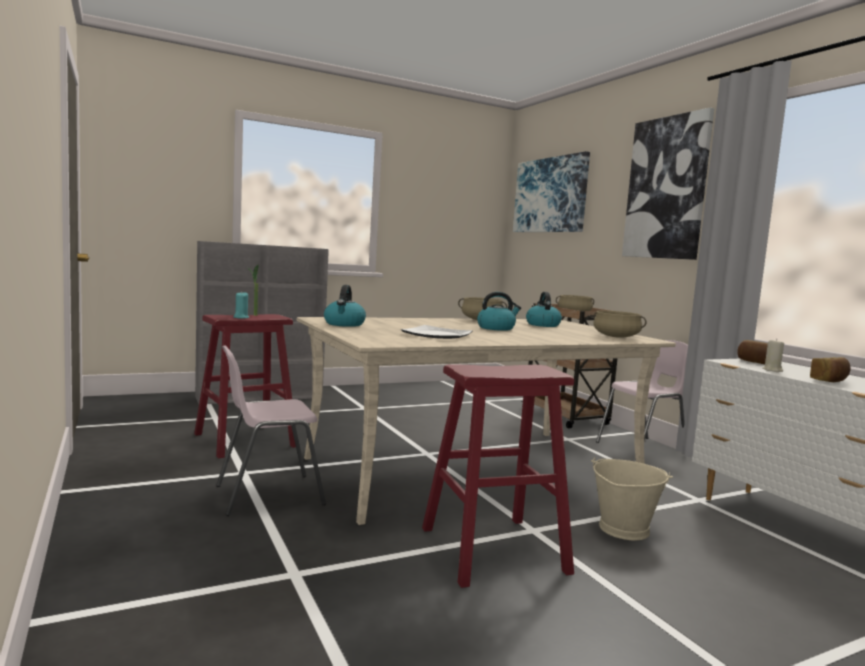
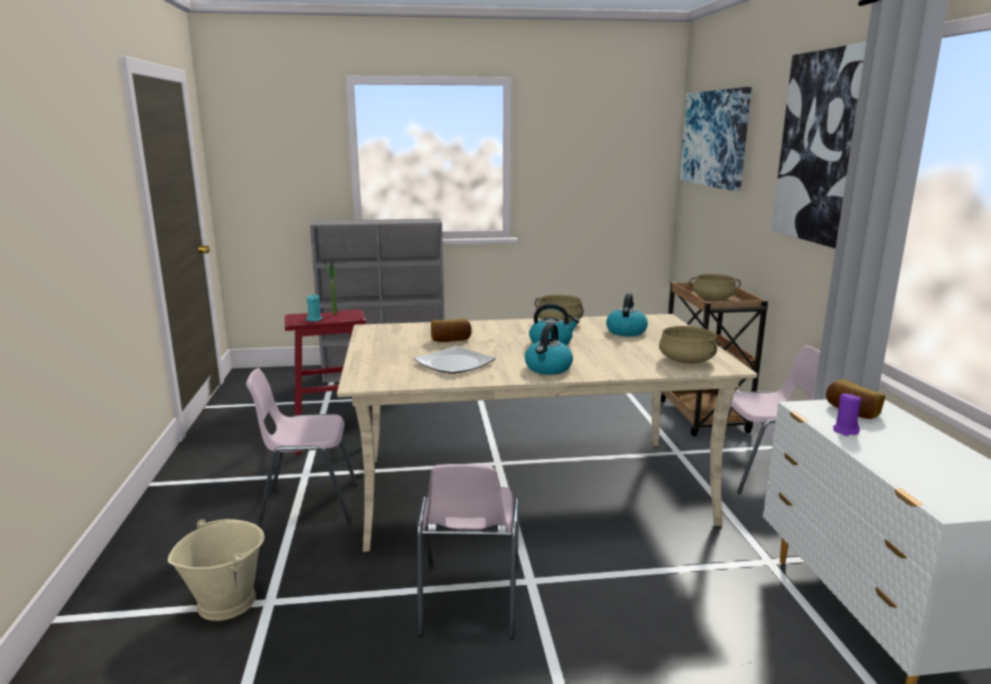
camera: 20 degrees right, 10 degrees up
(344, 324) = (382, 341): kettle -> kettle (548, 368)
(493, 550) = (468, 600): red stool -> pink chair
(623, 528) = (634, 592): beige bucket -> beige bucket (227, 601)
(772, 370) = (845, 431): beige candle -> purple candle
(829, 381) = (898, 460): bread -> bread (451, 340)

